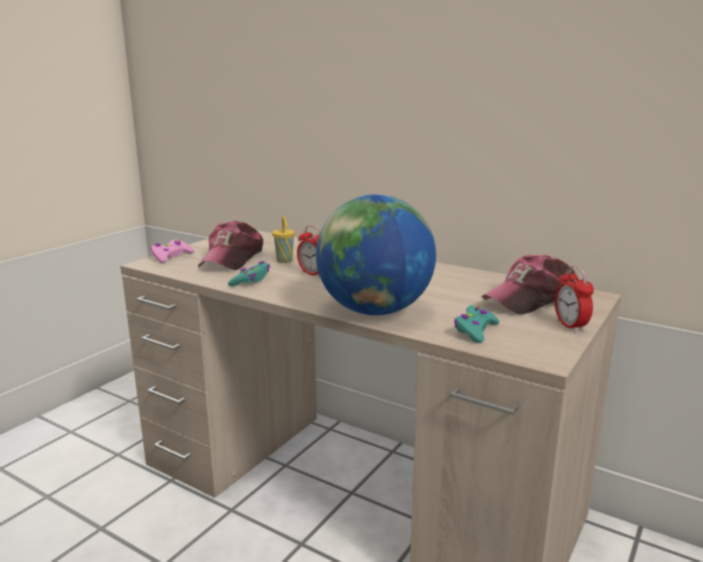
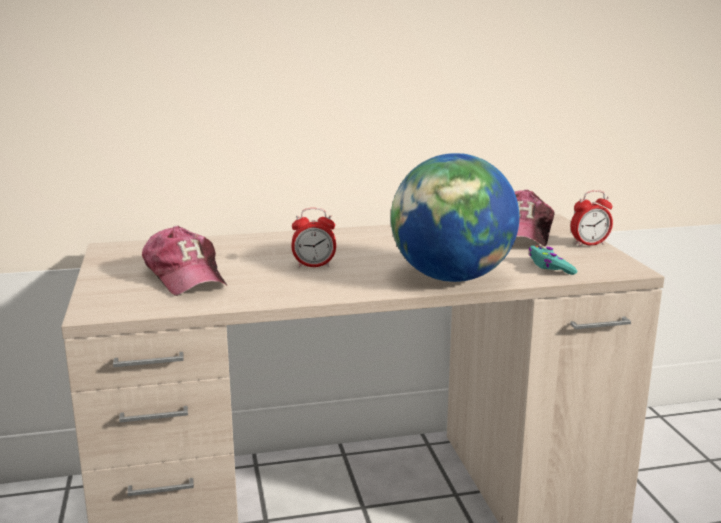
camera: 45 degrees left, 0 degrees up
(171, 256) = (101, 296): pink game controller -> none
(251, 280) = (272, 290): turquoise game controller -> none
(284, 261) = (250, 263): yellow cup -> none
(570, 326) = (589, 244): alarm clock -> alarm clock turned 45 degrees counterclockwise

